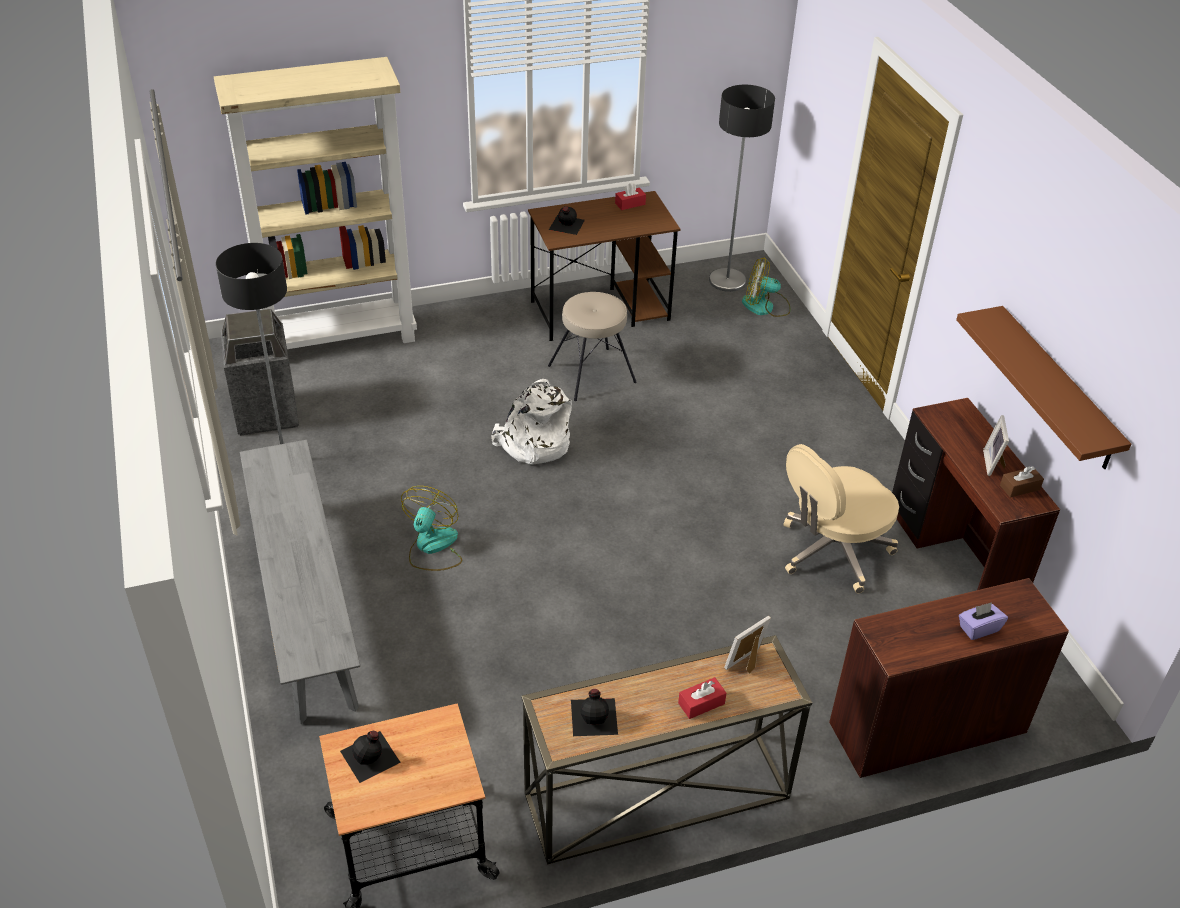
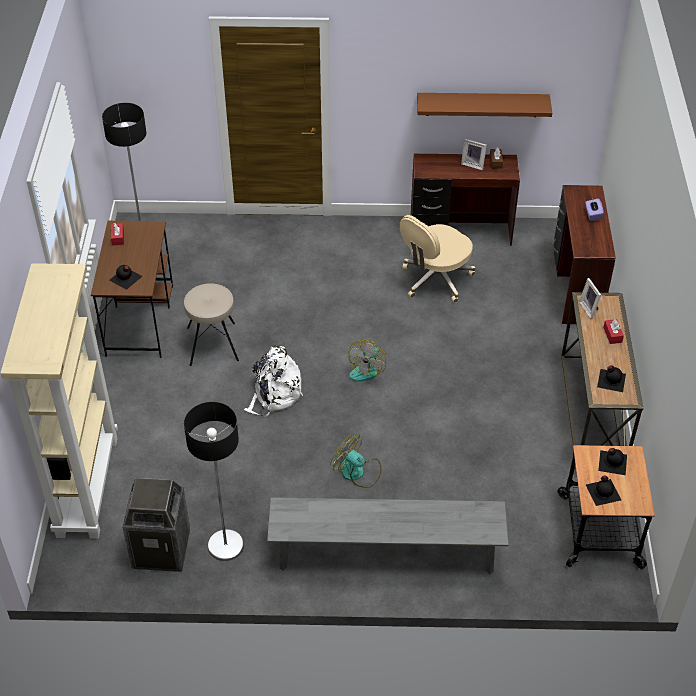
camera: 70 degrees left, 5 degrees up
(436, 759) = (612, 462): none -> black bottle
(765, 307) = (185, 232): fan -> fan (367, 368)
(832, 551) = (435, 279): beige office chair -> beige office chair turned 60 degrees clockwise

